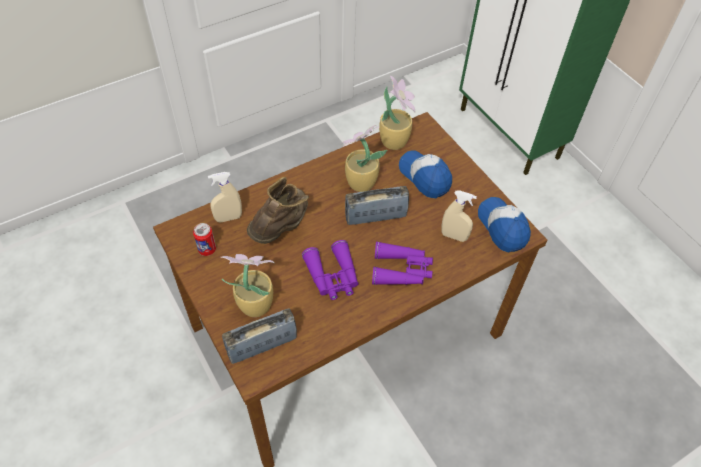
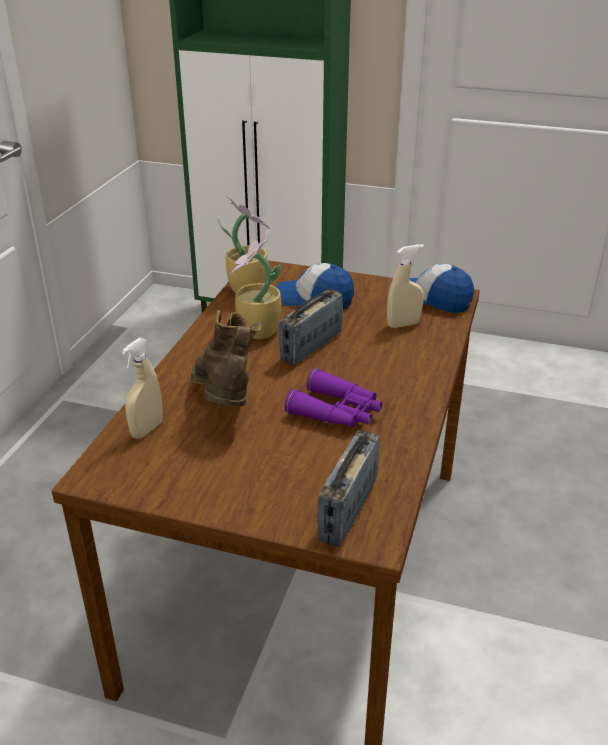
camera: 40 degrees left, 20 degrees down
(207, 249) = (158, 470): can -> none
(254, 304) = (286, 482): potted plant -> none
(402, 270) = (395, 371): purple binoculars -> none

